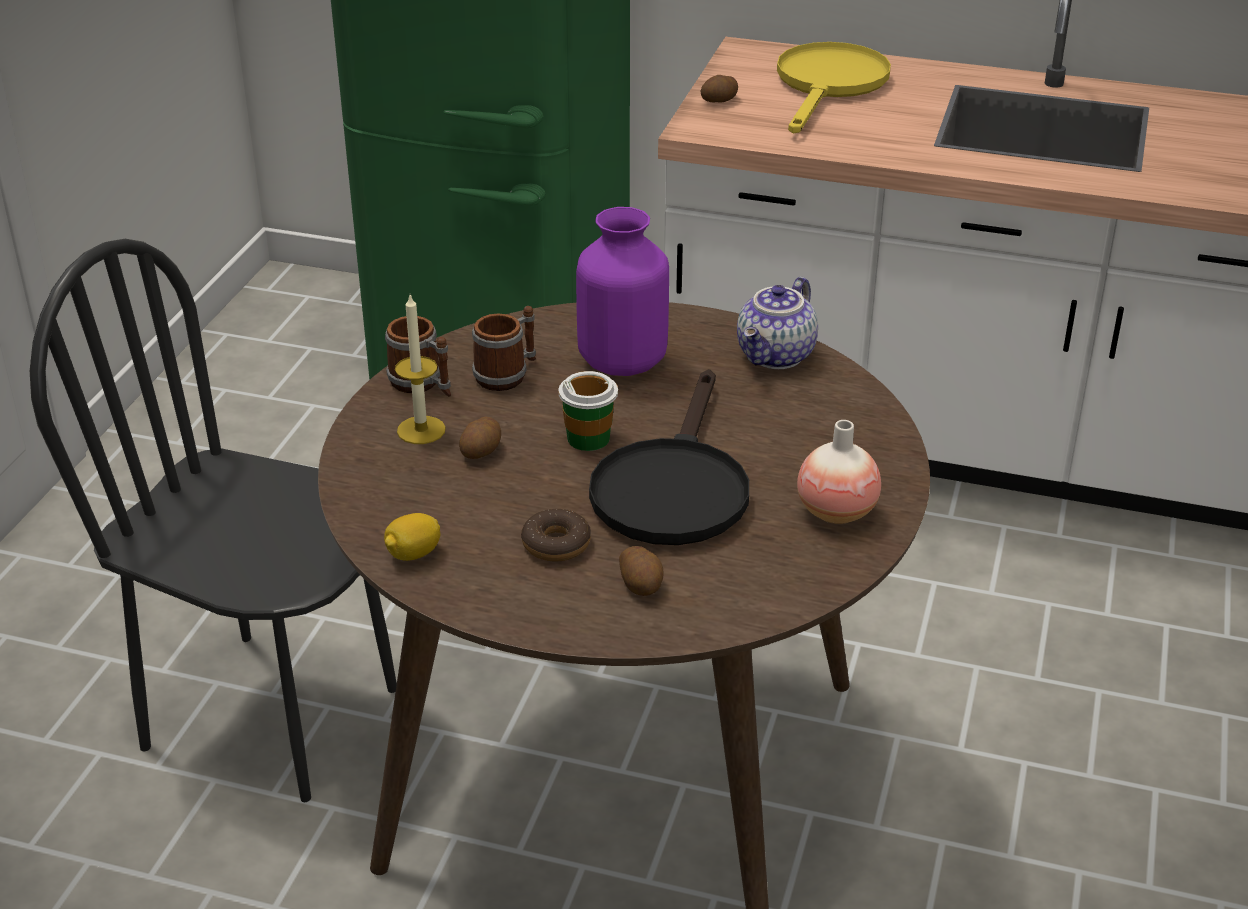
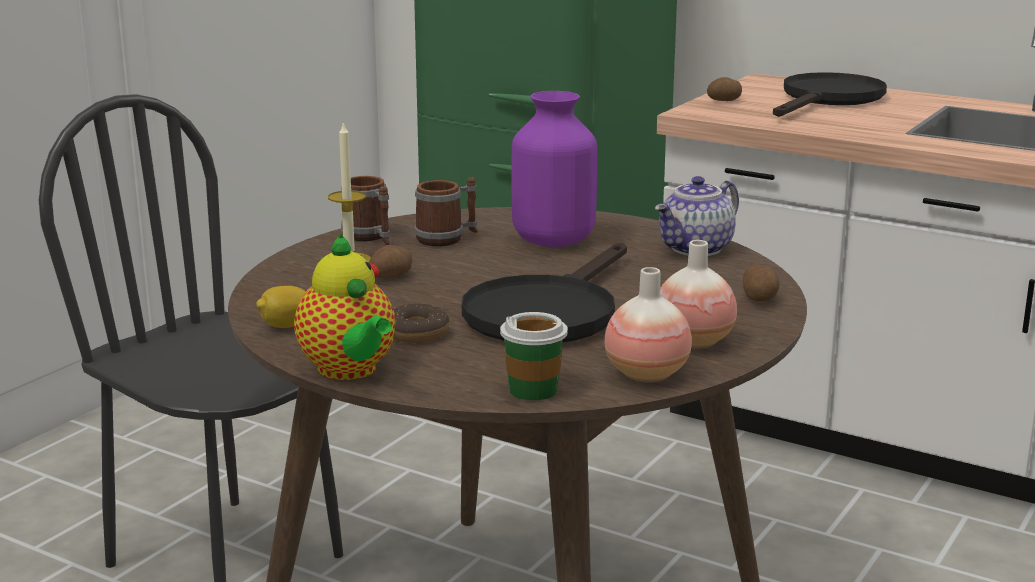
camera: 15 degrees right, 15 degrees down
(518, 616) = (350, 371): none -> teapot
(589, 438) = (491, 278): cup -> cup (533, 390)
(642, 584) = (477, 365): potato -> potato (760, 298)
(812, 571) = (646, 374): none -> vase
(829, 85) = (828, 99): yellow frying pan -> black frying pan

